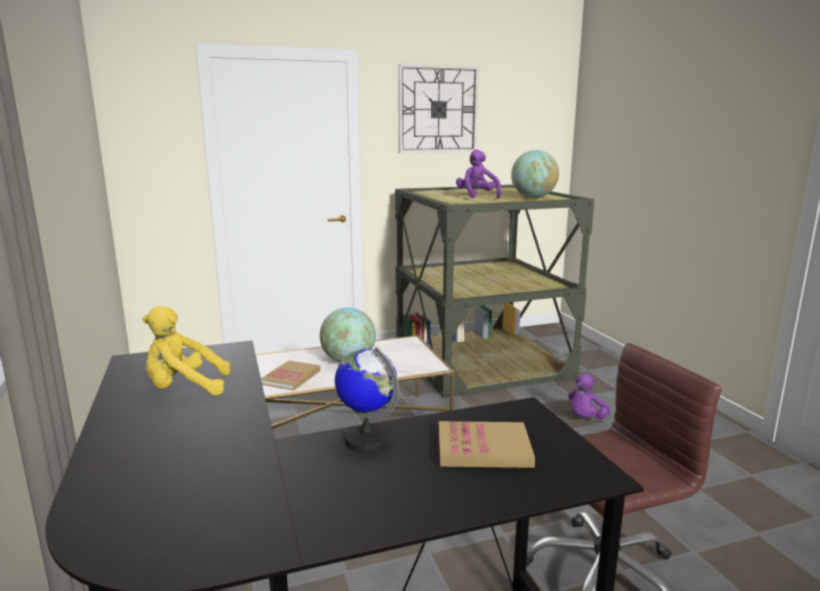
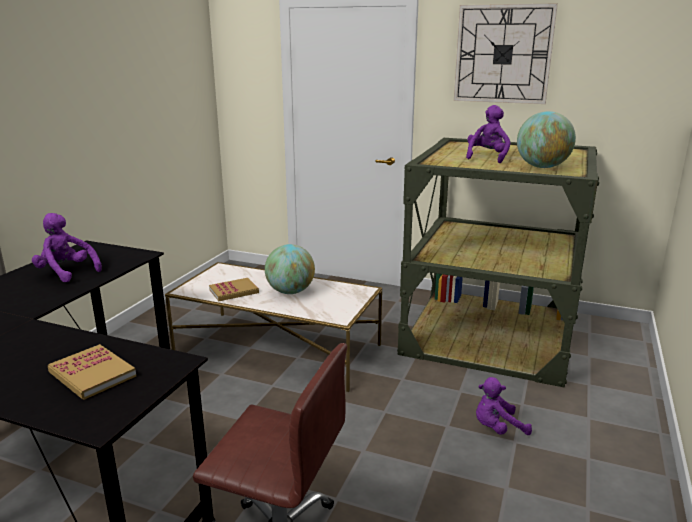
camera: 40 degrees right, 5 degrees up
(184, 389) = (66, 272): yellow plush toy -> purple plush toy
(366, 440) = (59, 340): globe -> none

